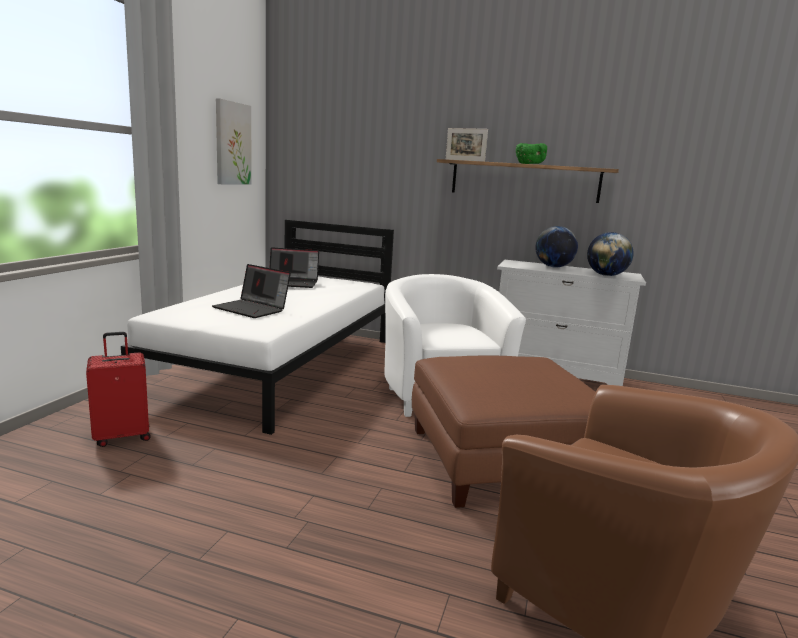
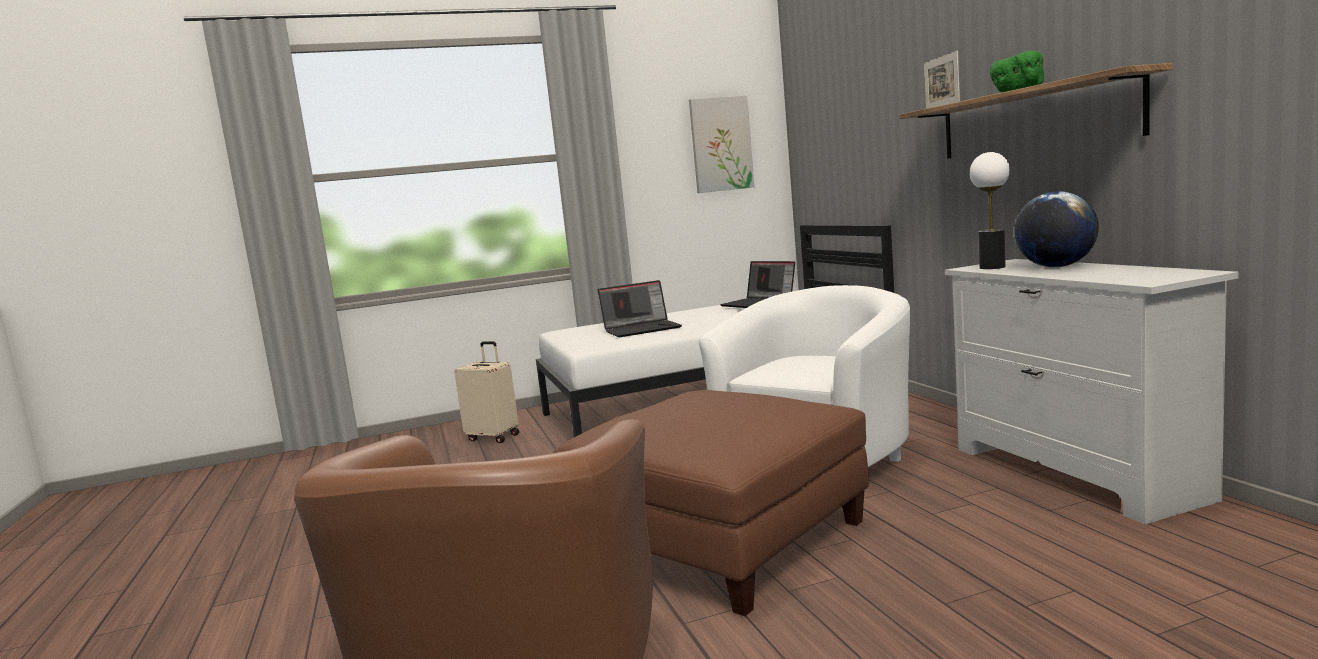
camera: 55 degrees right, 5 degrees down
(122, 436) = (494, 437): red suitcase -> beige suitcase
(252, 309) = (642, 329): laptop -> laptop turned 105 degrees counterclockwise
(520, 265) = (992, 267): none -> table lamp
(606, 275) = (1108, 277): globe -> none

